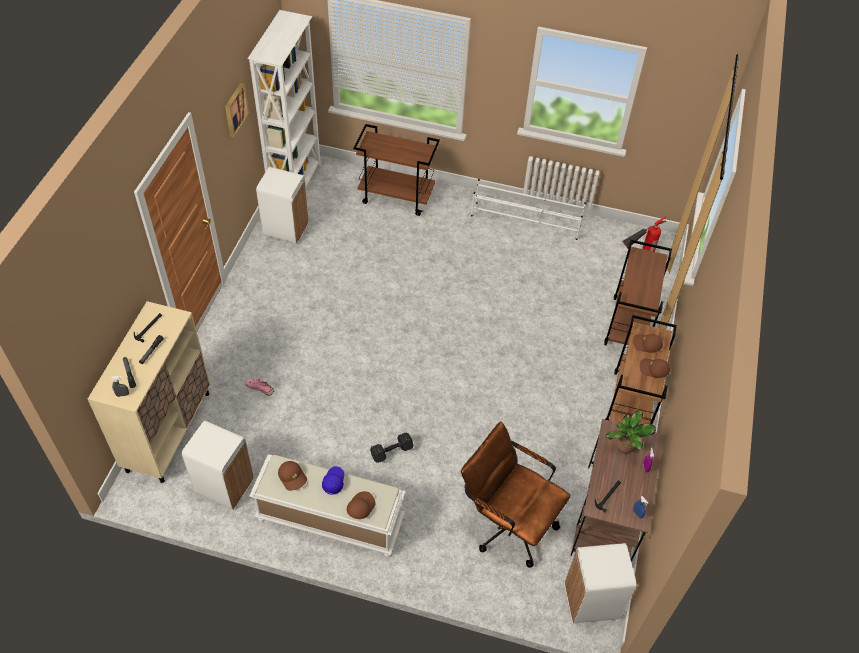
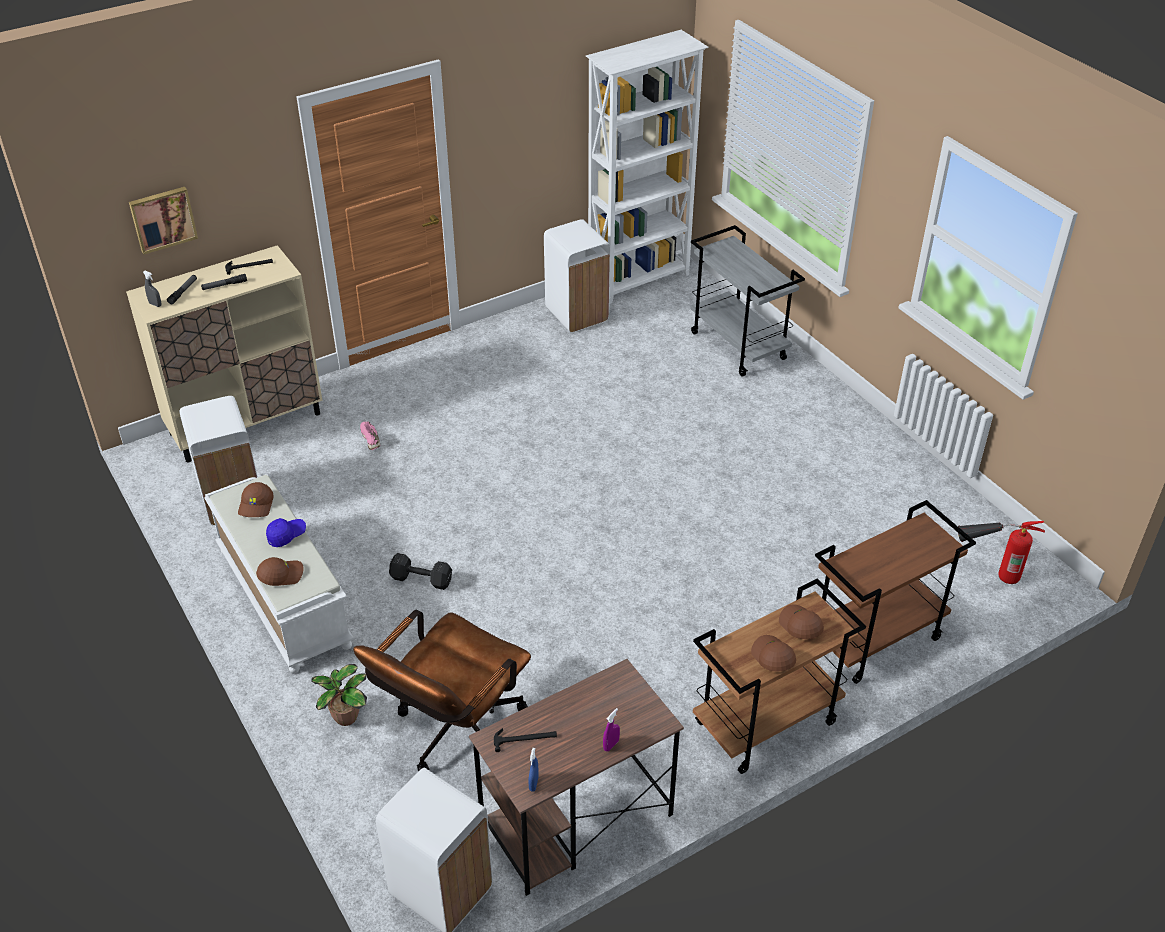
camera: 45 degrees right, 10 degrees down
(235, 109) = (542, 111): picture -> picture (162, 219)
(397, 197) = (739, 346): brown cart -> grey cart
(507, 522) = (453, 736): brown office chair -> brown office chair turned 135 degrees counterclockwise
(526, 221) = (874, 451): white shoe rack -> none
(624, 448) = (612, 706): potted plant -> potted plant (344, 717)

